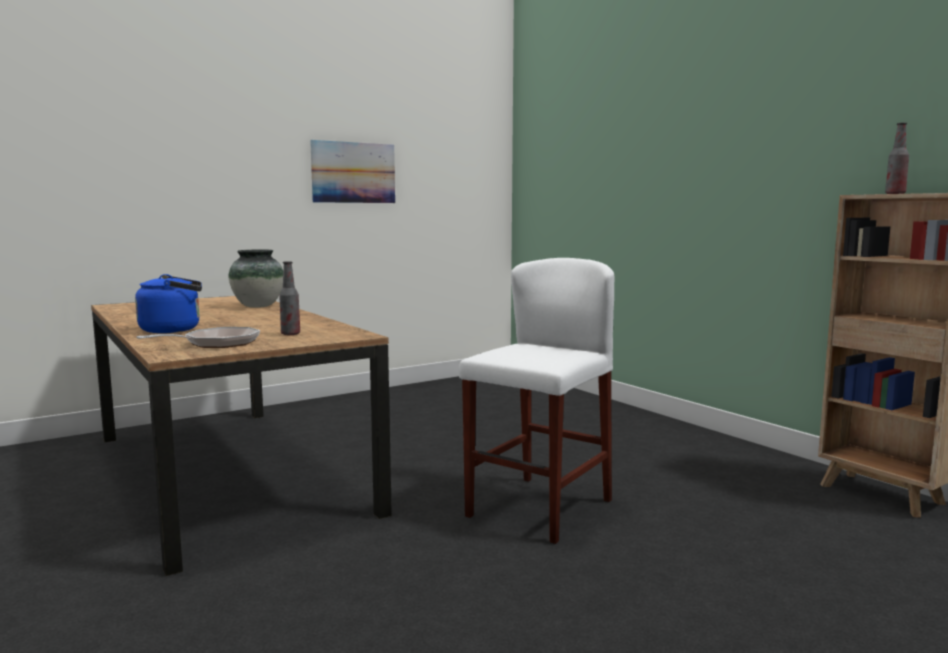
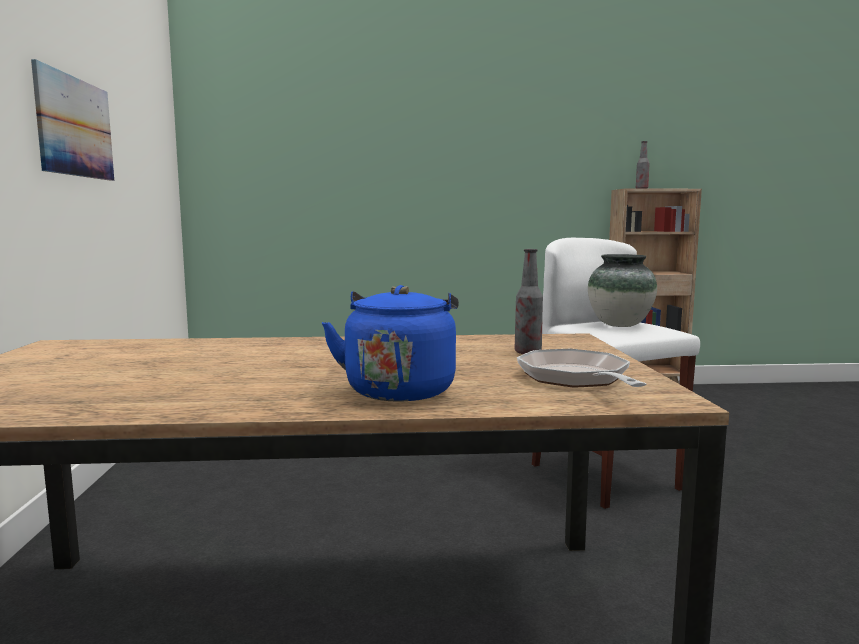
camera: 60 degrees left, 0 degrees up
(258, 306) = (211, 346): vase -> vase (620, 325)

